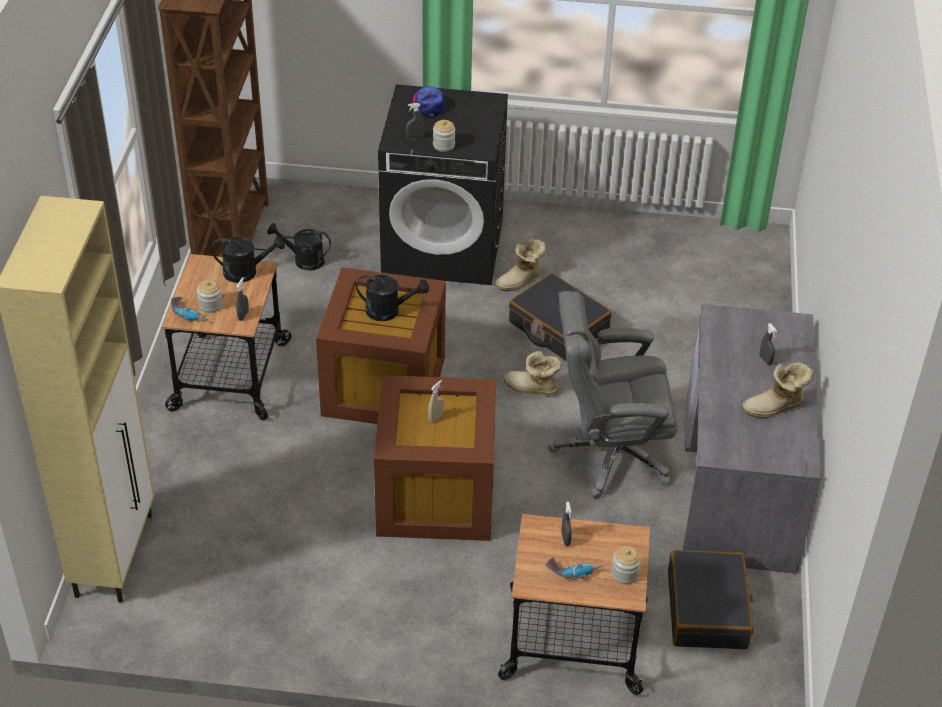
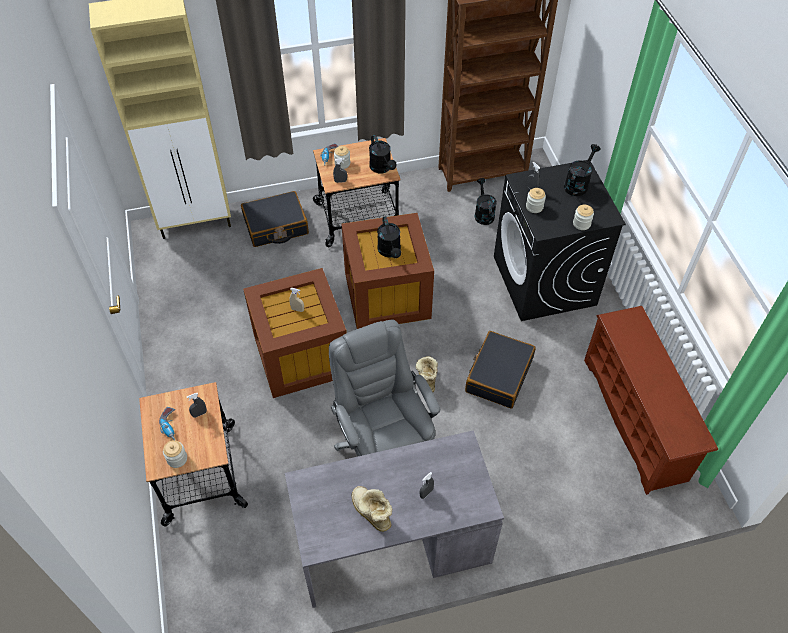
camera: 70 degrees right, 10 degrees up
(428, 104) = (578, 184): cap -> black watering can
(490, 122) = (581, 224): none -> jar
(521, 280) = (536, 337): boot -> none
(665, 246) = (636, 419): none -> brown shoe rack
(707, 610) = (255, 552): black suitcase -> black suitcase (276, 226)

